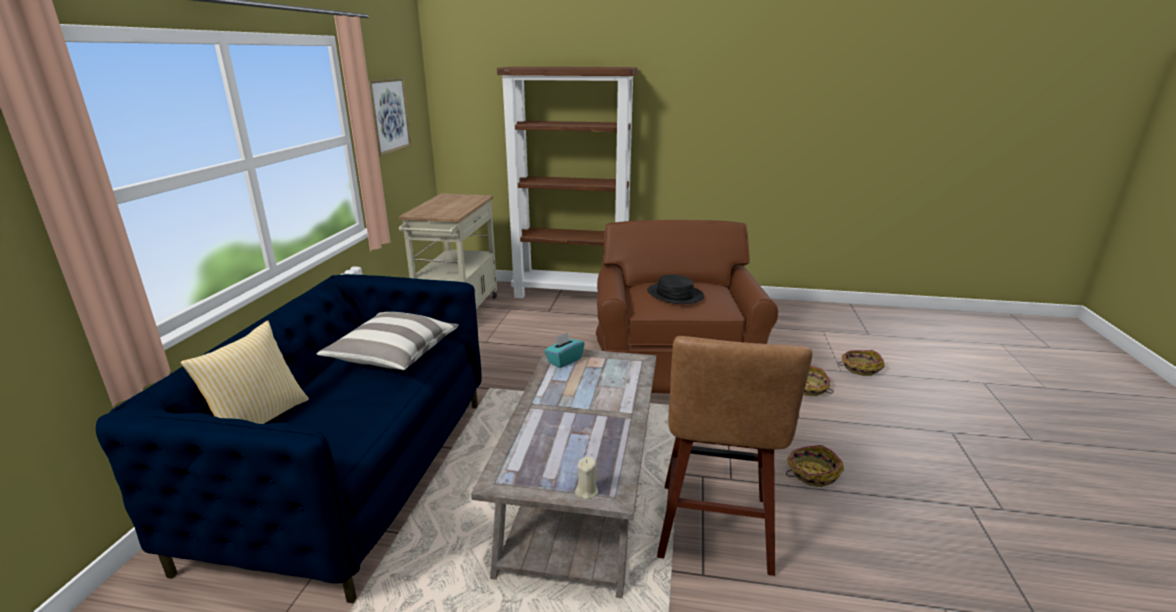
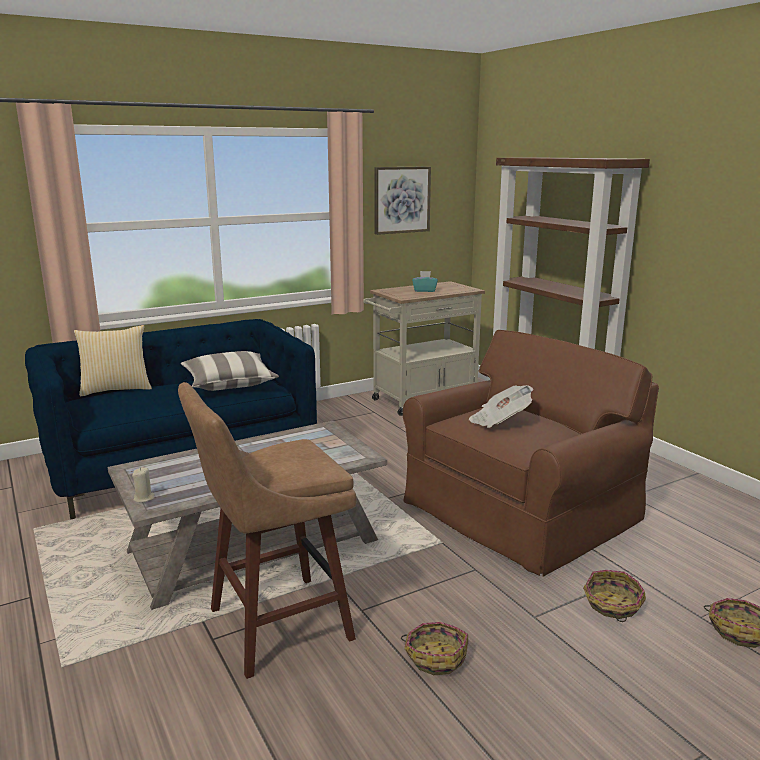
camera: 50 degrees right, 5 degrees down
(564, 360) = (318, 432): turquoise tissue box -> turquoise tissue box (424, 290)
(675, 294) = (499, 421): black hat -> newspaper

